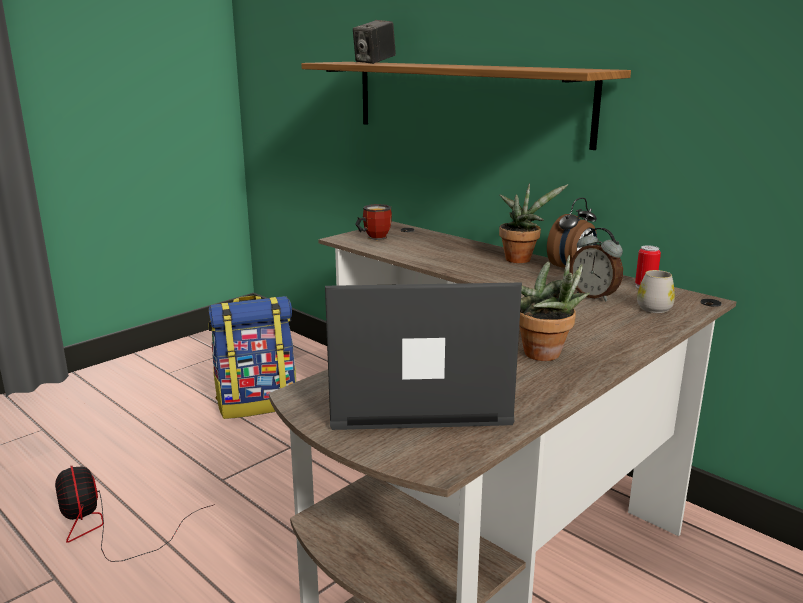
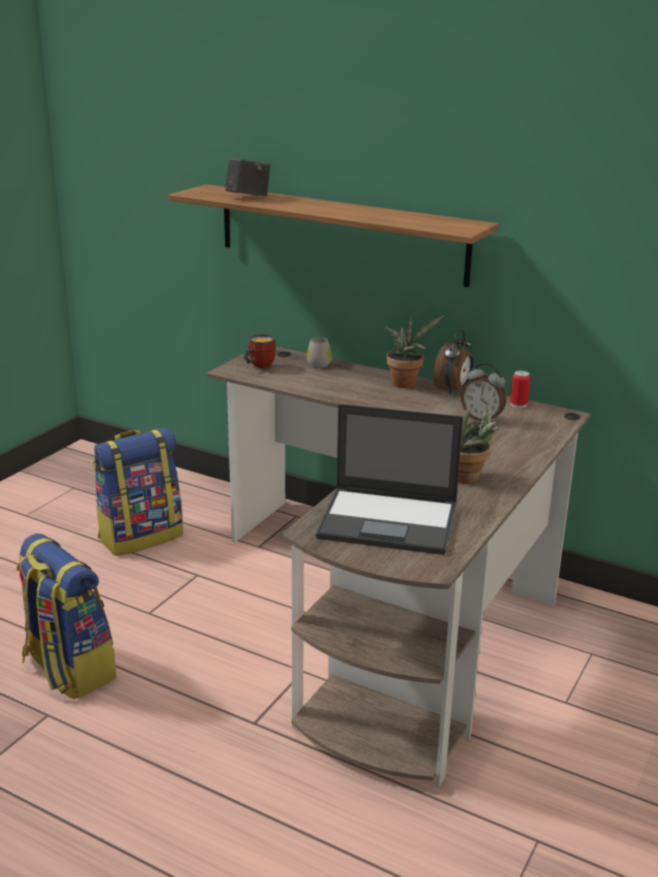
camera: 15 degrees left, 5 degrees up
(107, 529) = (67, 669): fan -> backpack
(374, 63) = (248, 197): camera -> camera turned 150 degrees counterclockwise
(414, 394) = (390, 521): laptop -> laptop turned 150 degrees counterclockwise
(654, 307) = (531, 425): white mug -> white mug (319, 363)

